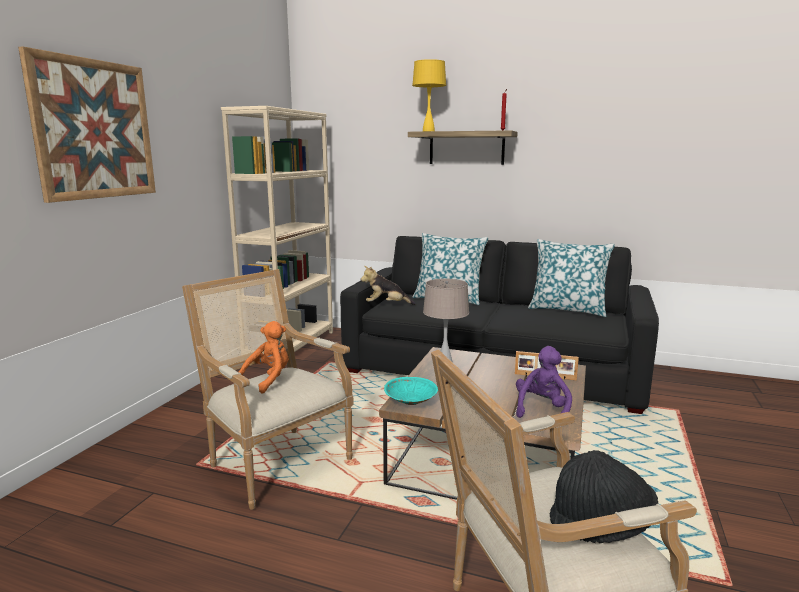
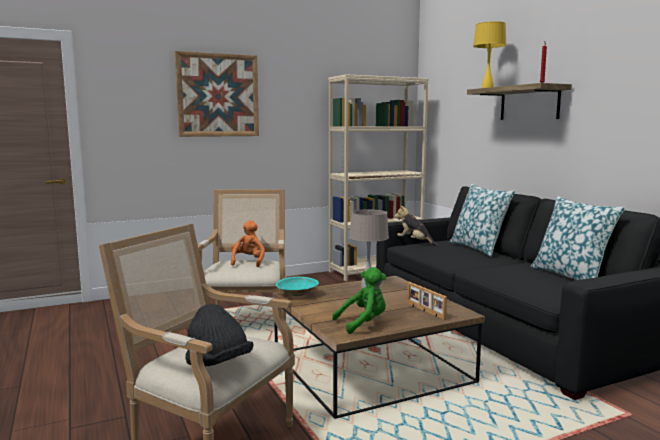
camera: 45 degrees right, 5 degrees down
(268, 380) = (248, 262): orange plush toy -> orange plush toy turned 75 degrees counterclockwise
(542, 410) = (363, 323): purple plush toy -> green plush toy

